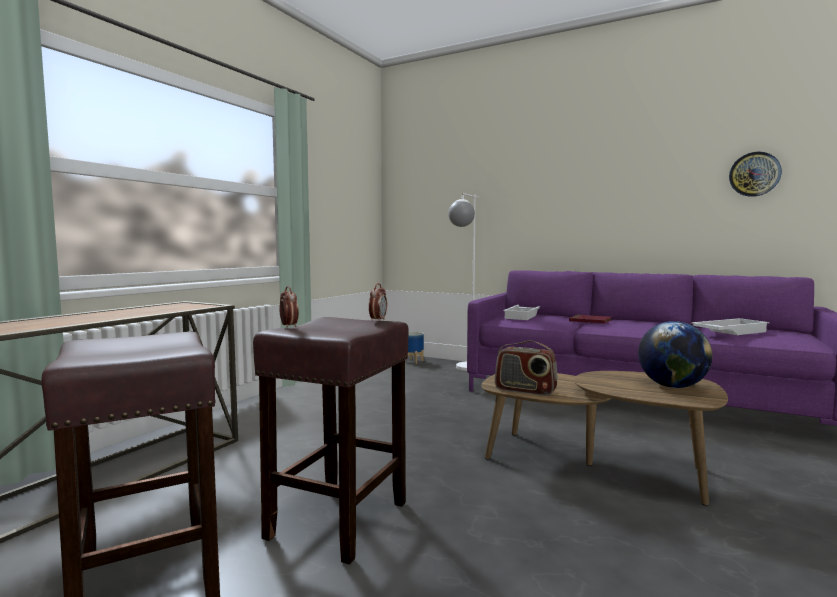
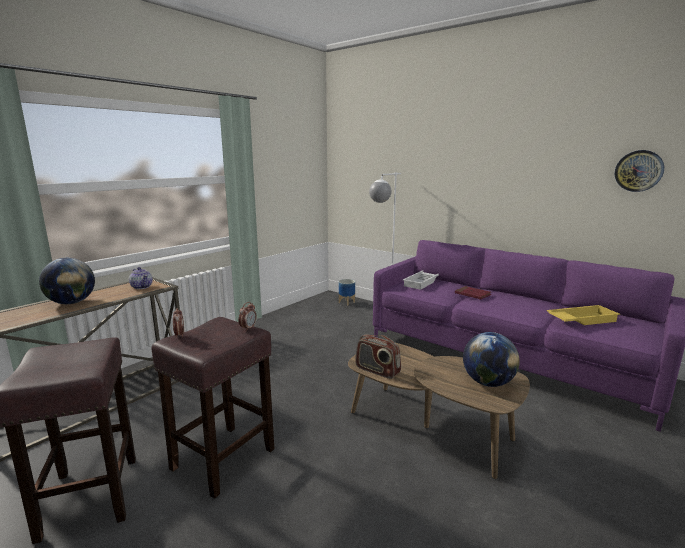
camera: 10 degrees right, 10 degrees up
(89, 317) = (72, 303): none -> globe
(182, 306) = (142, 287): none -> teapot
(729, 332) = (581, 319): white tray -> yellow tray

